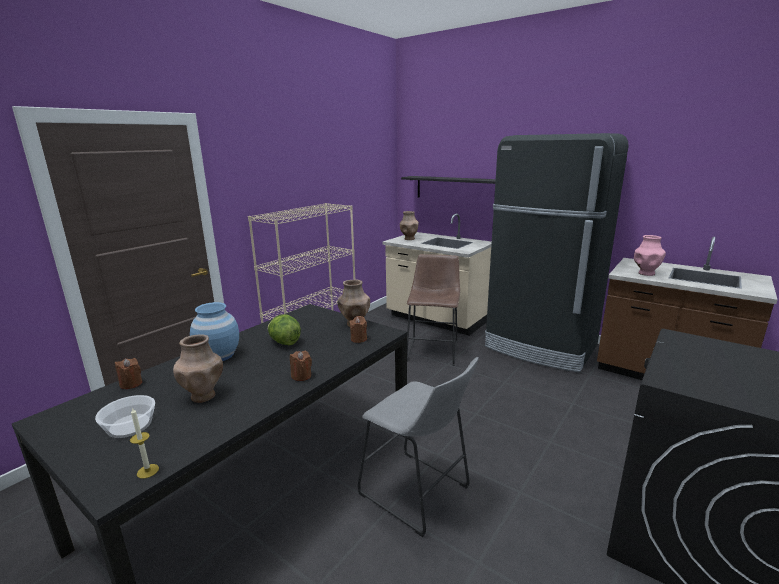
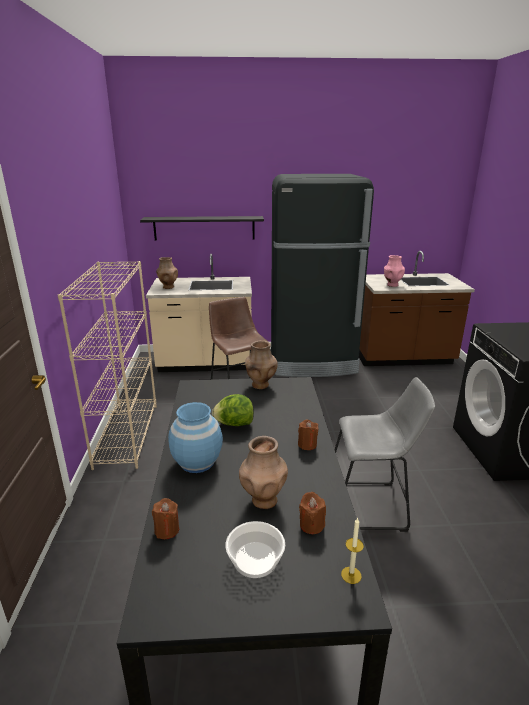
camera: 40 degrees left, 5 degrees up
(358, 339) = (289, 396): brown candle -> brown candle (311, 525)

